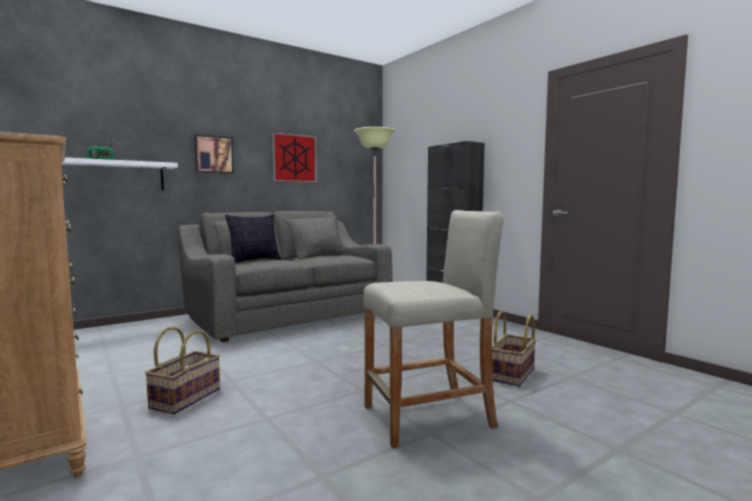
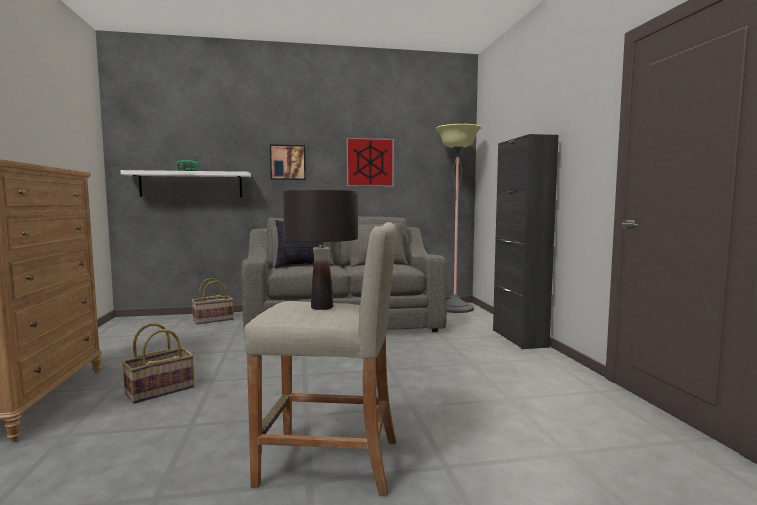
camera: 25 degrees right, 0 degrees up
(423, 283) = (321, 307): none -> black table lamp
(513, 374) = (494, 433): basket -> basket (213, 320)

